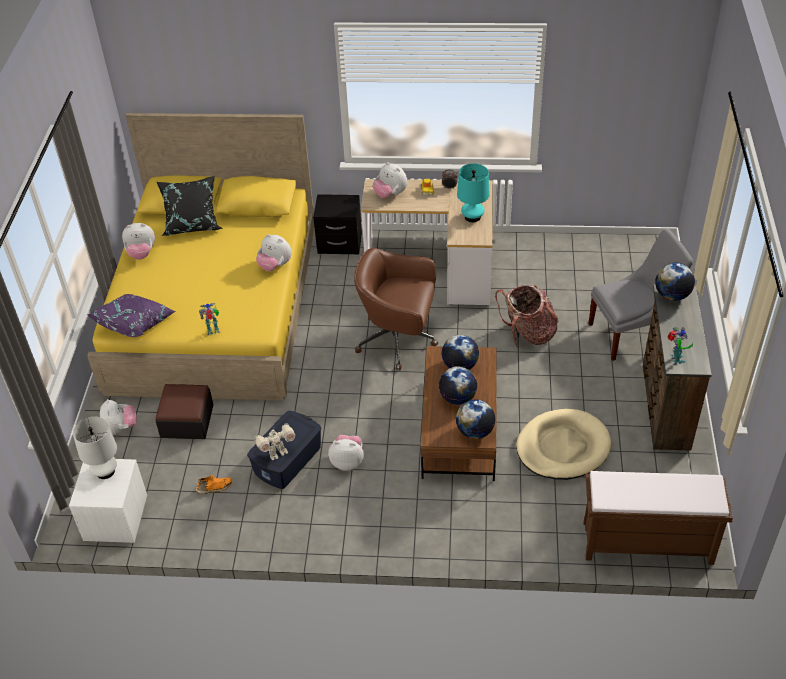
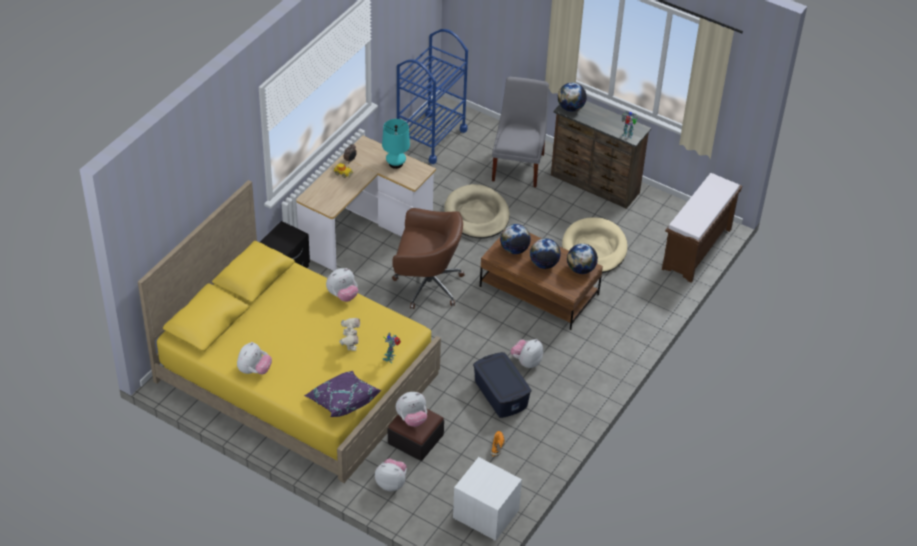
camera: 65 degrees left, 0 degrees up
(105, 471) = (478, 478): white table lamp -> none
(192, 224) = (244, 326): black pillow -> none
(277, 452) = (511, 385): toy robot -> toy robot (350, 345)
(390, 194) = (328, 194): plush toy -> plush toy (412, 419)
(398, 340) = (426, 284): brown office chair -> brown office chair turned 120 degrees counterclockwise
(528, 334) = (477, 215): backpack -> beige dog bed
(605, 255) = (430, 138): none -> blue cart

